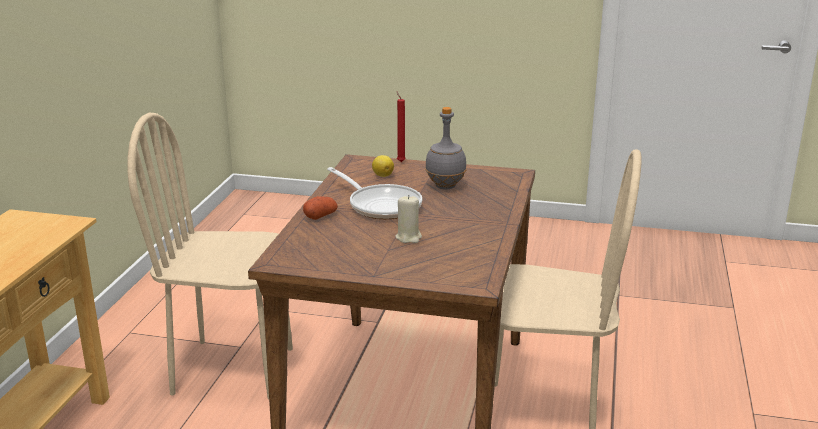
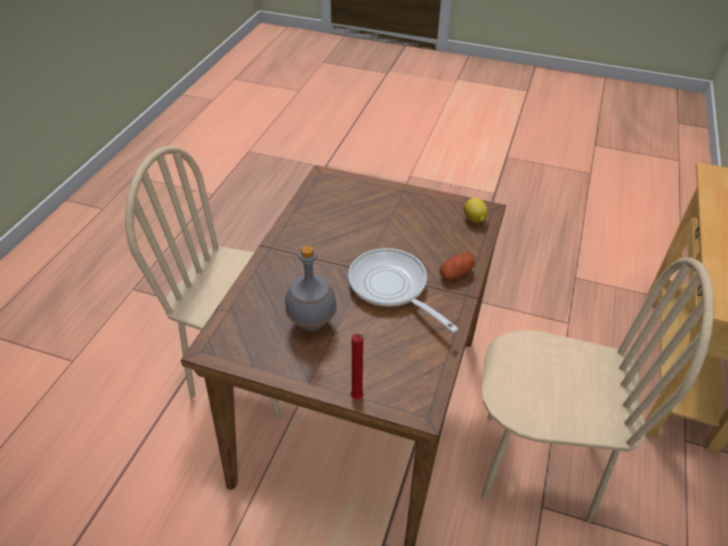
camera: 175 degrees left, 20 degrees up
(382, 175) = (385, 358): lemon -> lemon (474, 219)
(408, 237) = (369, 233): beige candle -> none

